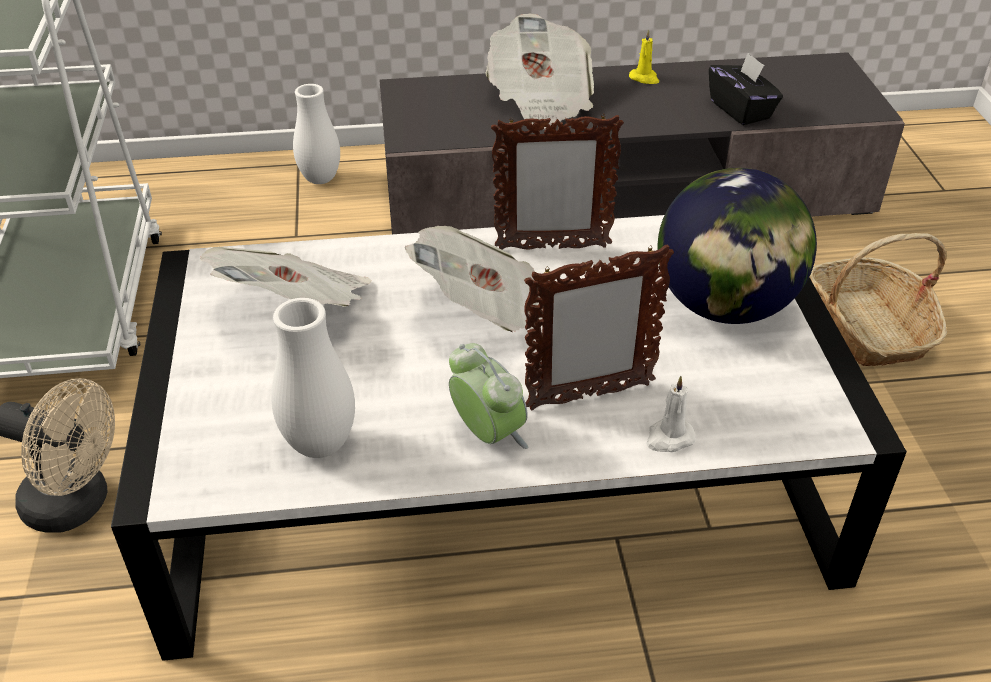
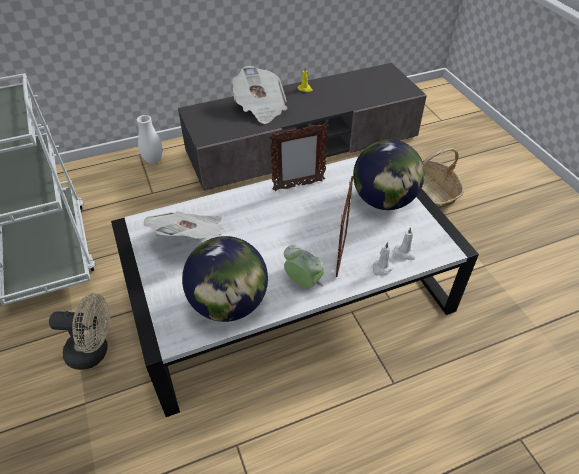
camera: 15 degrees left, 5 degrees up
(320, 444) = (229, 304): white vase -> globe
(493, 314) = (284, 224): newspaper -> none
(588, 396) = (340, 255): picture frame -> picture frame turned 45 degrees counterclockwise
(734, 418) = (405, 253): none -> white candle
(741, 110) = (354, 99): black tissue box -> none

